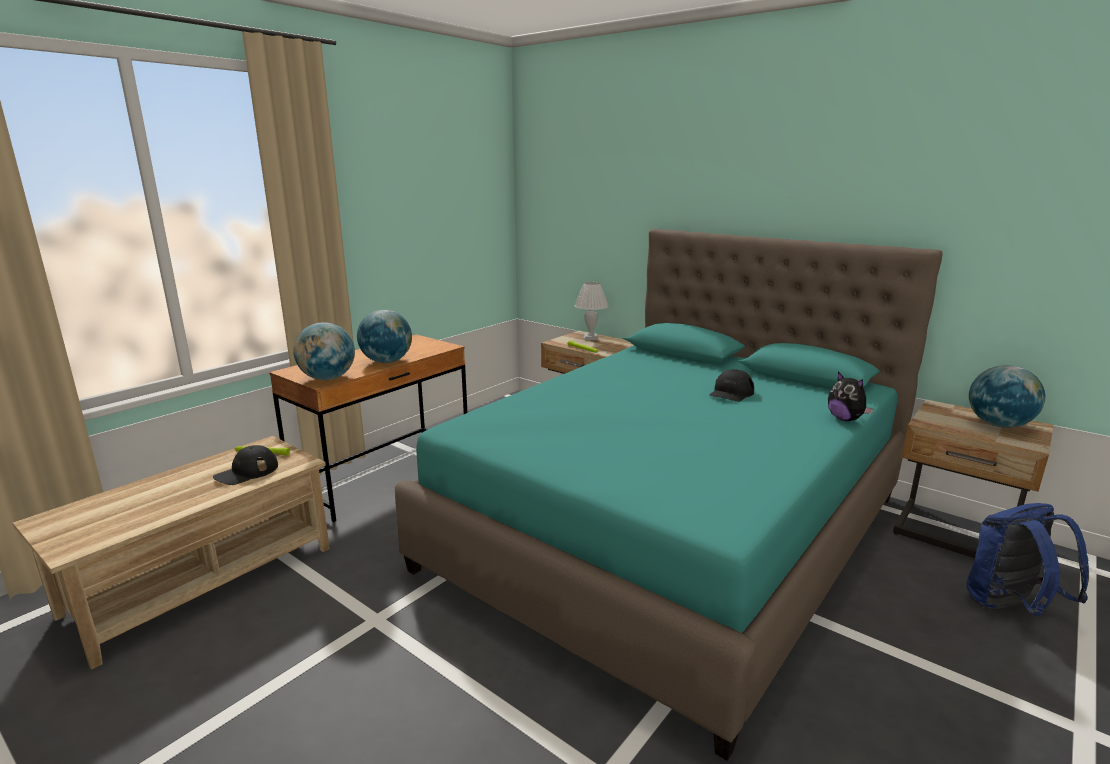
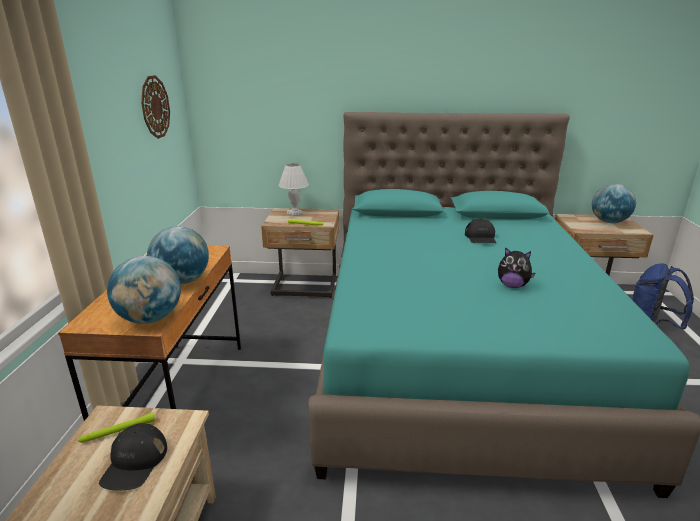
camera: 35 degrees left, 5 degrees up
(461, 210) = (155, 107): none -> wall clock
(845, 419) = (565, 239): plush toy -> plush toy (512, 285)

